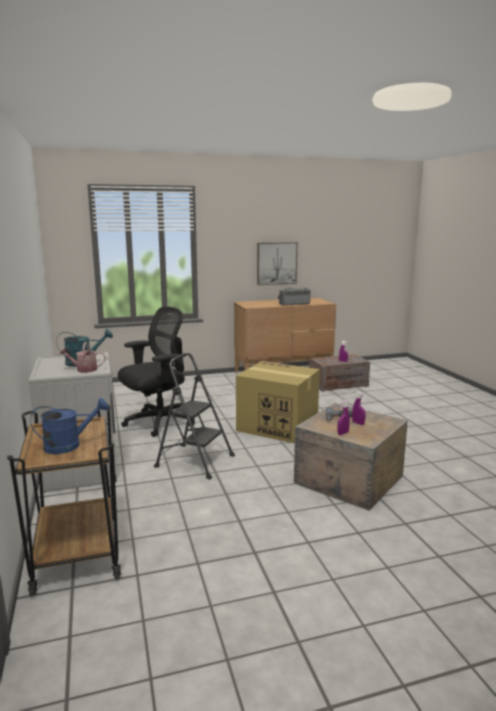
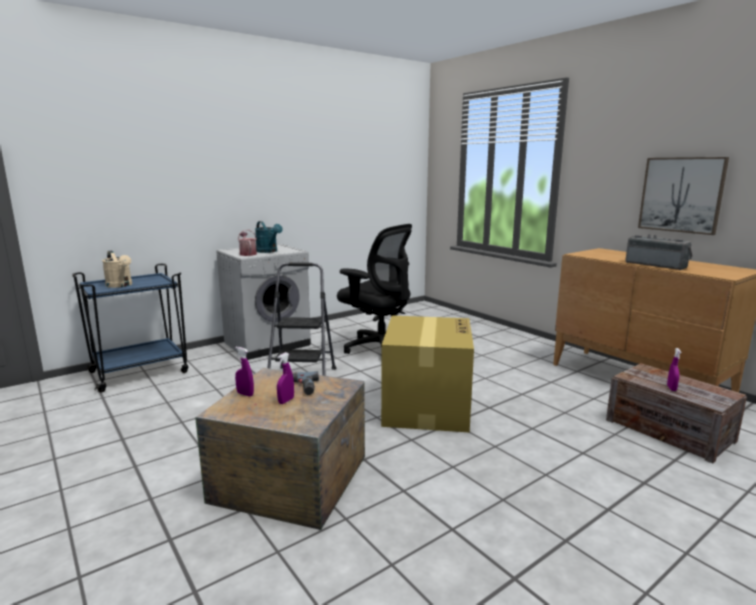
camera: 70 degrees right, 0 degrees up
(69, 445) = (121, 285): blue watering can -> beige watering can
(77, 551) = (140, 372): brown cart -> blue cart

